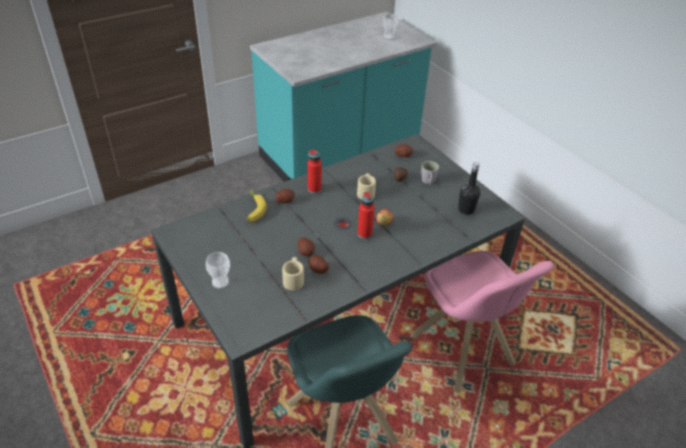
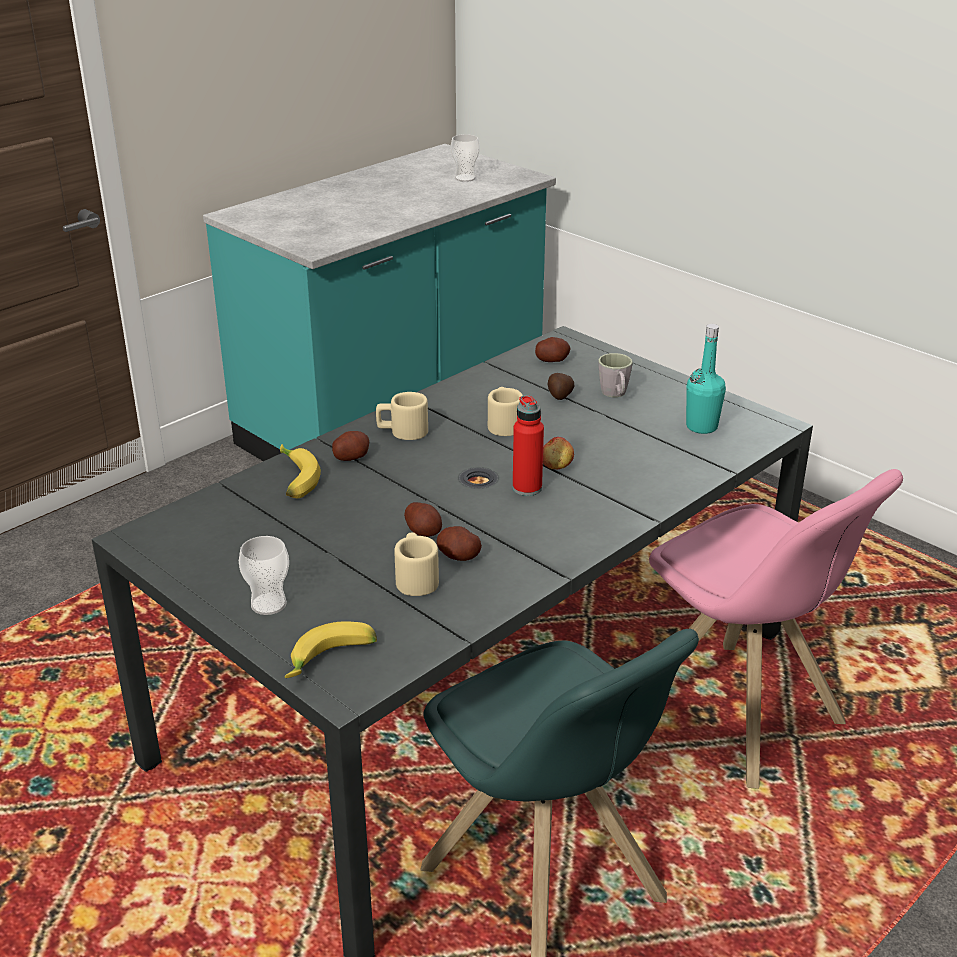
camera: 10 degrees left, 10 degrees down
(240, 320) = (331, 660): none -> banana
(314, 189) = (402, 431): red bottle -> beige mug
(466, 210) = (701, 427): black bottle -> turquoise bottle

